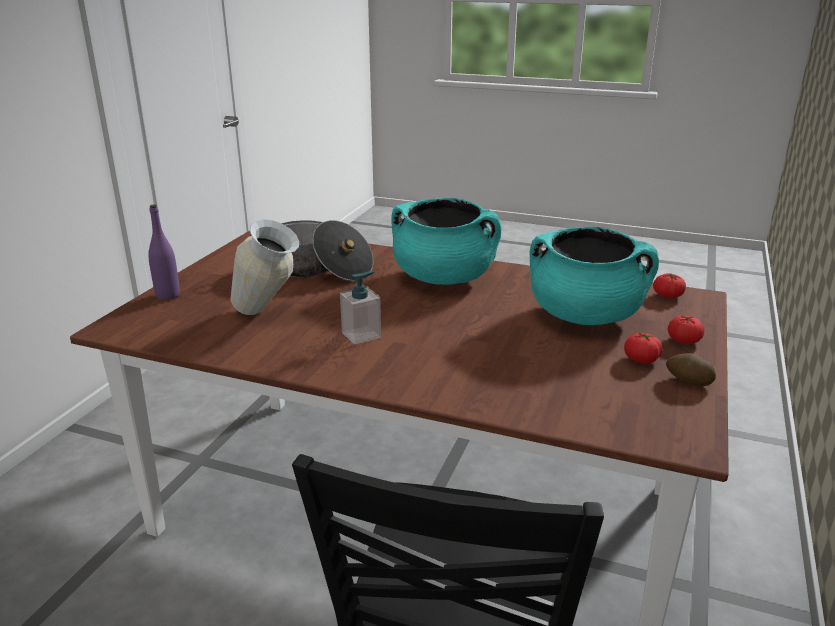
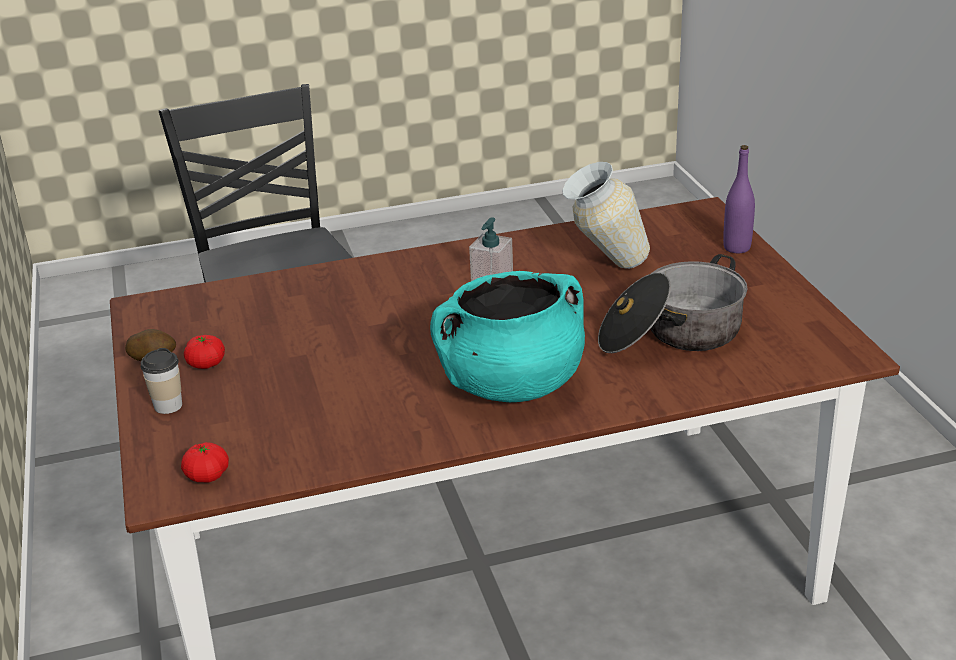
camera: 145 degrees right, 5 degrees up
(585, 316) = (294, 396): turquoise cooking pot -> none
(683, 341) = (168, 406): tomato -> cup

